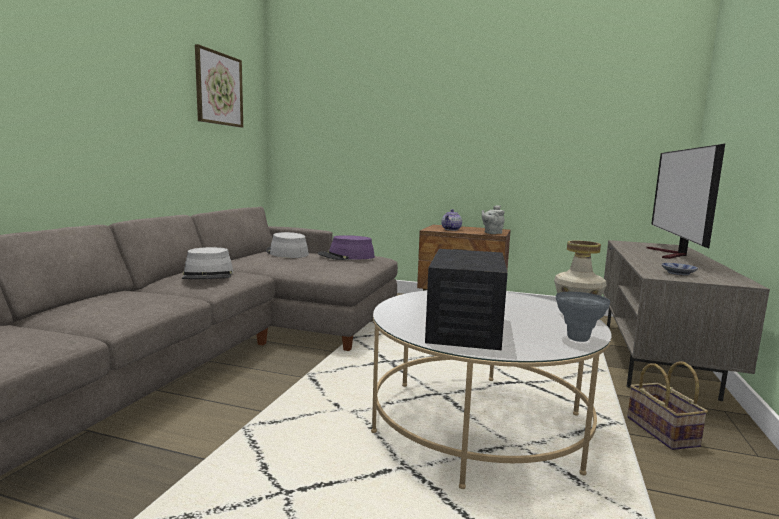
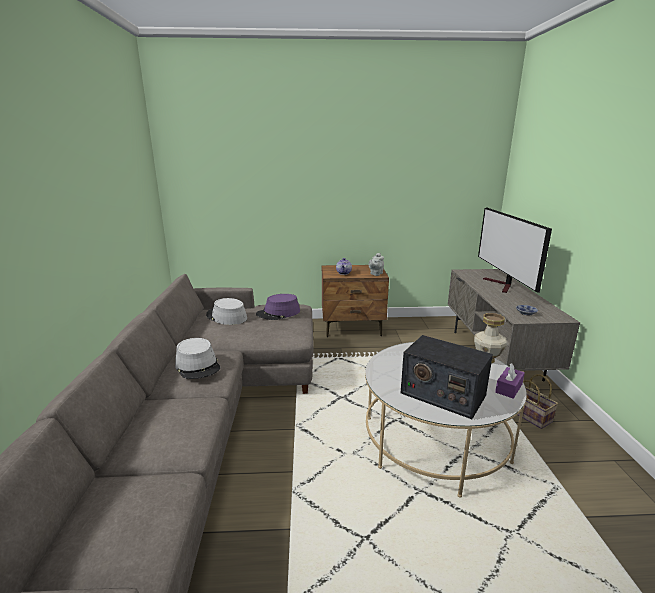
camera: 20 degrees left, 10 degrees up
(219, 89) = (126, 169): picture -> none
(464, 328) = (442, 394): radio -> radio turned 135 degrees clockwise
(578, 339) = (509, 388): grey vase -> purple tissue box

